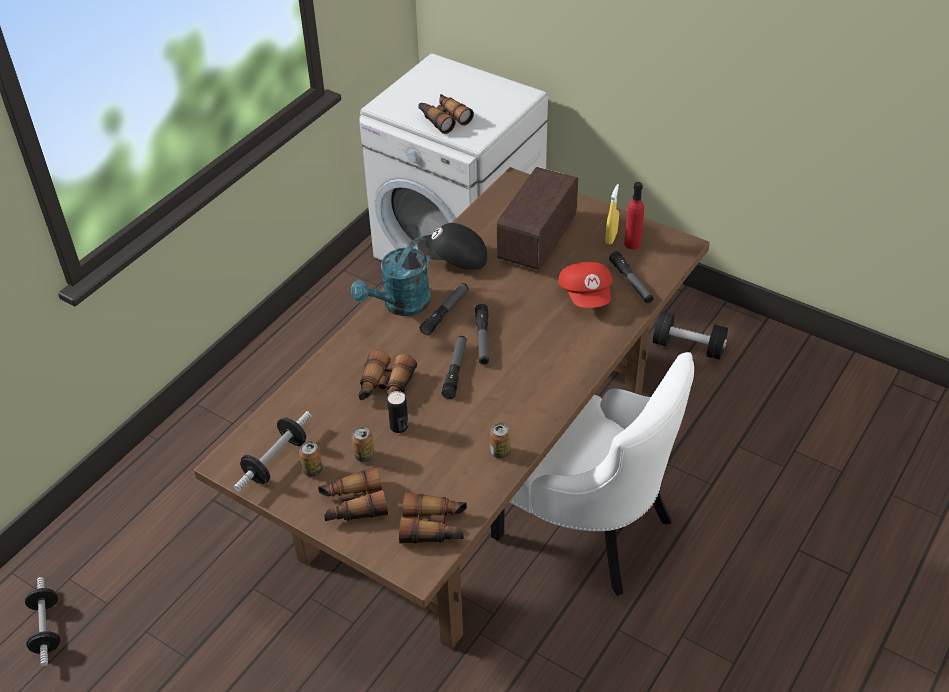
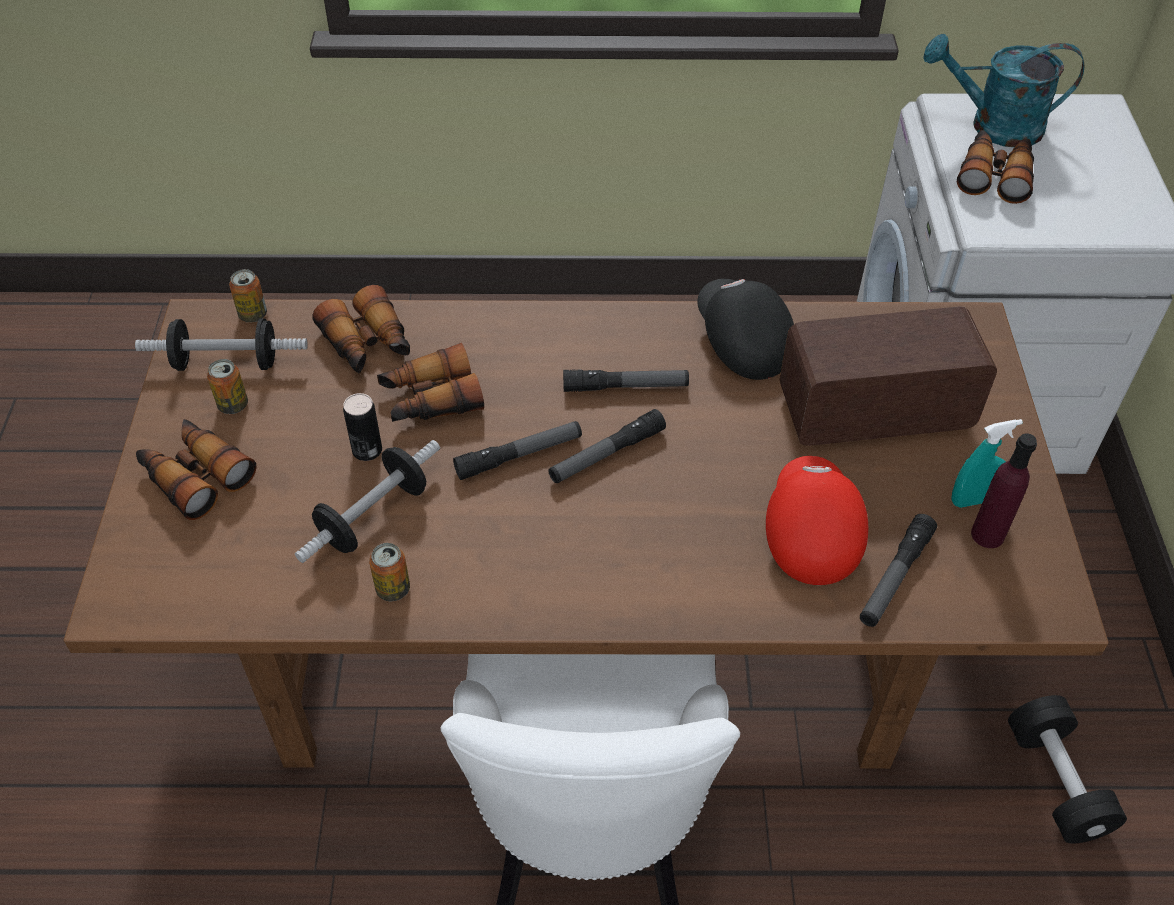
camera: 55 degrees right, 5 degrees up
(46, 629) = (109, 371): dumbbell -> dumbbell (373, 516)
(364, 456) = (290, 442): can -> can (253, 315)
(401, 305) = (598, 335): turquoise watering can -> turquoise watering can (993, 126)
(434, 526) = (203, 583): binoculars -> binoculars (368, 345)
(586, 295) = (810, 533): red cap -> red cap turned 135 degrees clockwise
(611, 238) = (972, 500): yellow spray bottle -> turquoise spray bottle
(632, 244) = (987, 535): red bottle -> purple bottle

